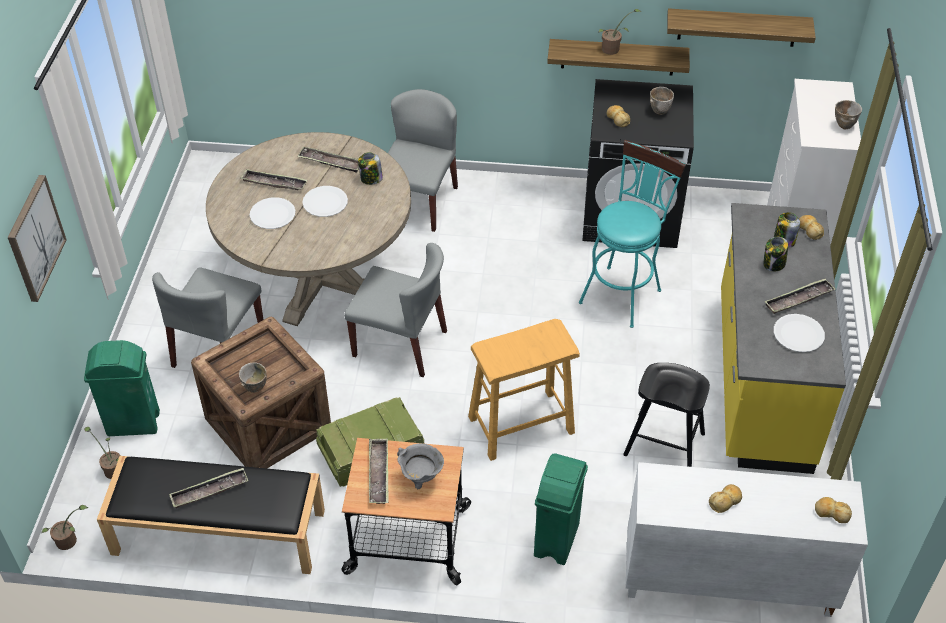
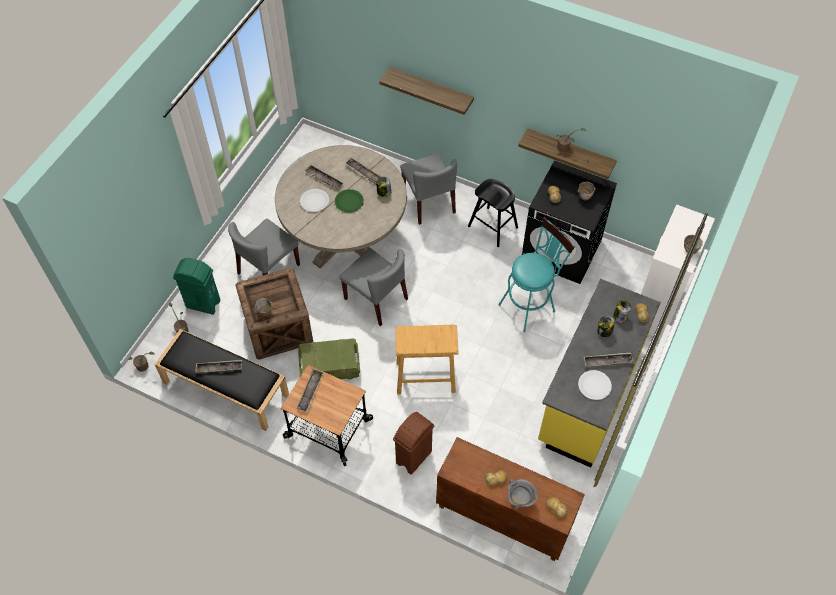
camera: 20 degrees right, 10 degrees up
(35, 238) = (154, 195): picture -> none
(325, 202) = (349, 201): white plate -> green plate
(419, 202) = (429, 202): grey chair -> grey chair turned 120 degrees clockwise
(421, 478) = (332, 402): grey cooking pot -> grey cooking pot (520, 500)
(556, 540) = (413, 457): green trash can -> brown trash can
(664, 444) = (506, 417): black stool -> black stool (492, 227)
(726, 581) = (502, 517): white cabinet -> brown cabinet
(737, 27) = (649, 158): shelf -> shelf (431, 89)

